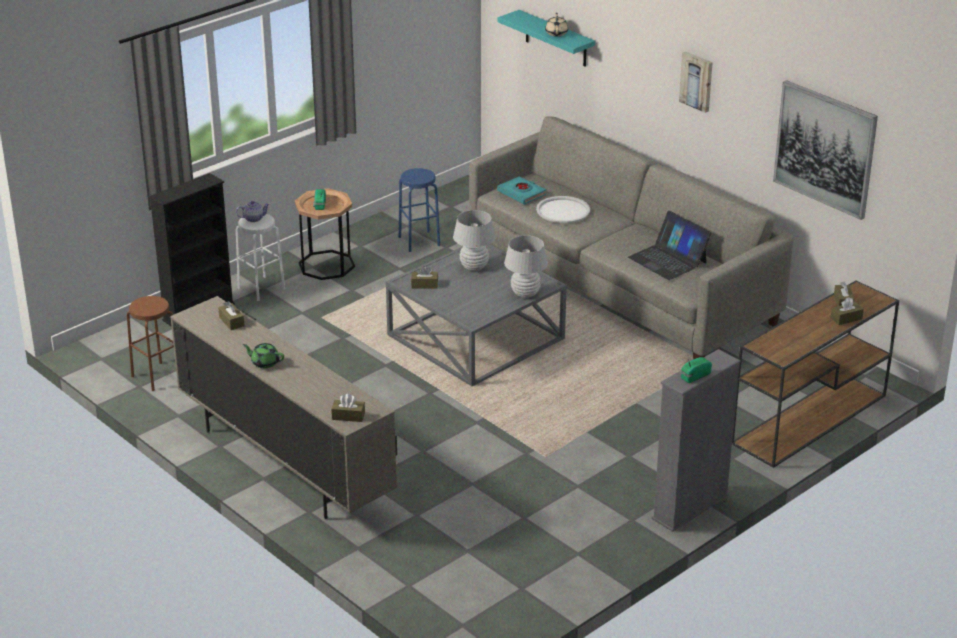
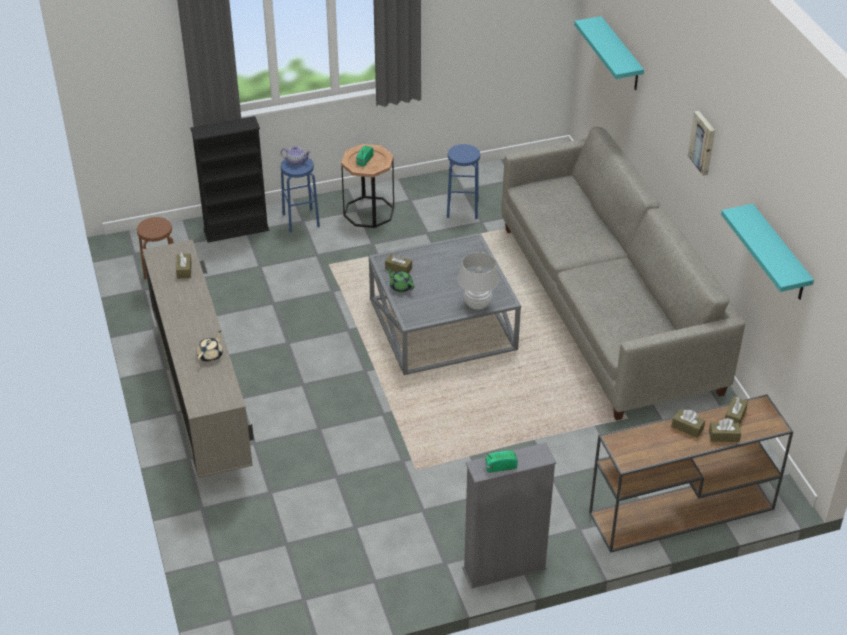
camera: 25 degrees right, 10 degrees up
(261, 288) = (301, 220): white stool -> blue stool
(264, 363) = (179, 321): green teapot -> green teapot (401, 286)
(348, 416) = (204, 399): brown tissue box -> brown tissue box (687, 428)
(474, 267) = (453, 262): white table lamp -> none
(521, 193) = (544, 196): turquoise book -> none
(556, 33) = (614, 52): beige teapot -> beige teapot (210, 355)
(563, 210) = (567, 225): white tray -> none
(668, 260) = (624, 308): laptop -> none
(825, 149) = (779, 254): picture -> turquoise shelf

